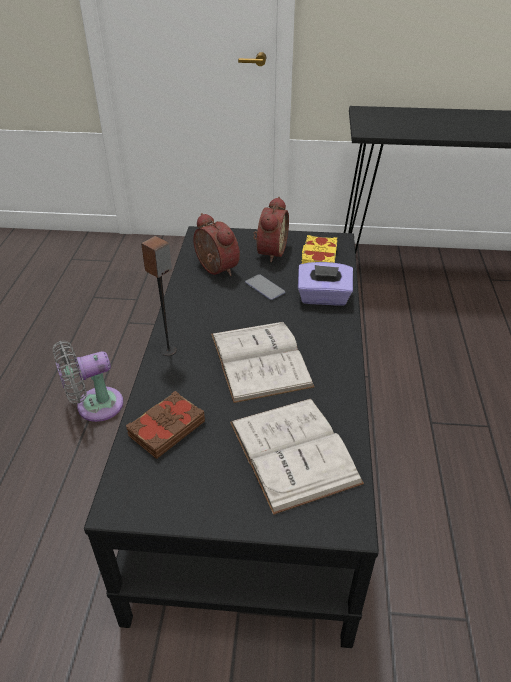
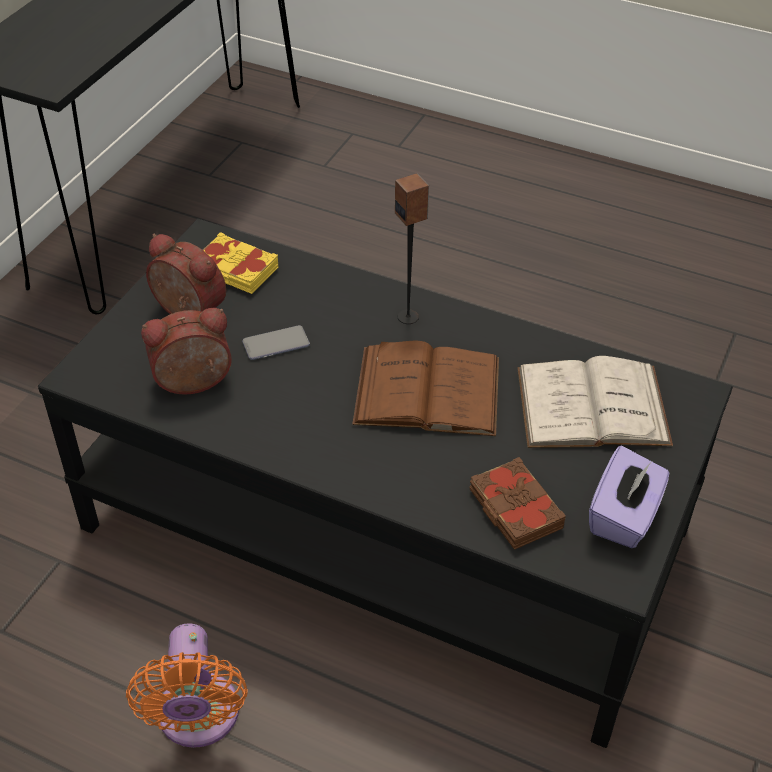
camera: 70 degrees left, 5 degrees up
(94, 406) = (198, 719): grey fan -> orange fan
(169, 351) = (364, 477): speaker -> speaker (408, 317)
(260, 359) = (427, 390): white book -> brown book
(323, 298) = (333, 295): purple tissue box -> purple tissue box (624, 516)

